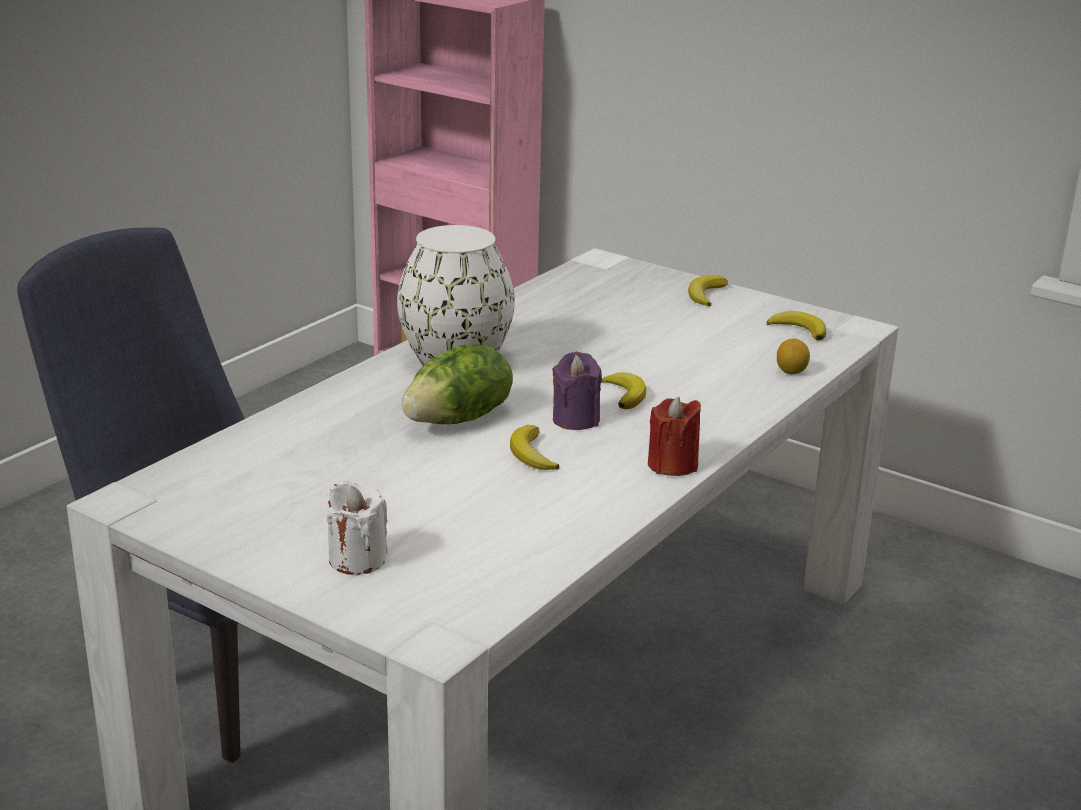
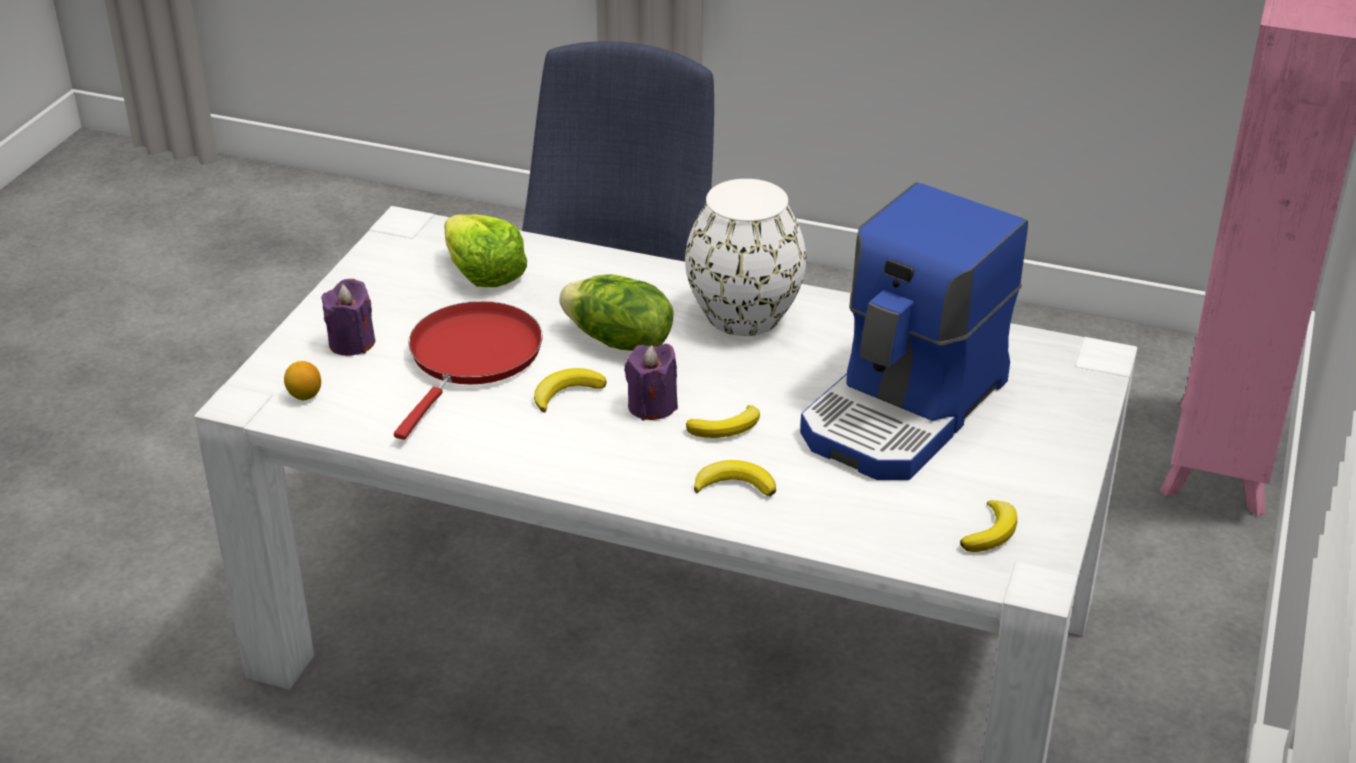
camera: 75 degrees right, 10 degrees up
(277, 468) = (483, 274): none -> lettuce
(357, 559) = (352, 343): white candle -> purple candle
(438, 493) = (471, 358): none -> red frying pan
(636, 328) = (906, 410): none -> coffee machine
(672, 465) = (582, 477): red candle -> none
(705, 294) = (1050, 447): banana -> banana (735, 485)
(791, 372) = (857, 535): lemon -> lemon (304, 395)

